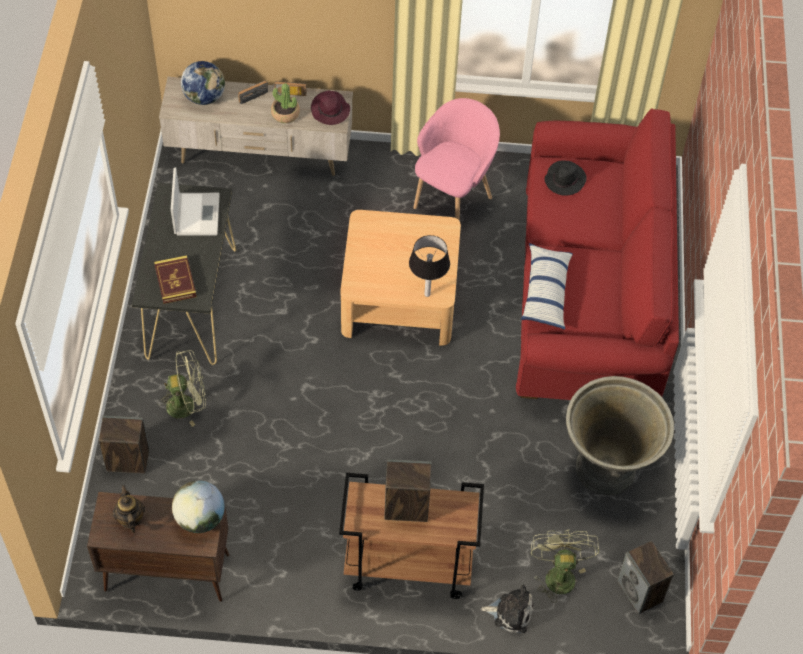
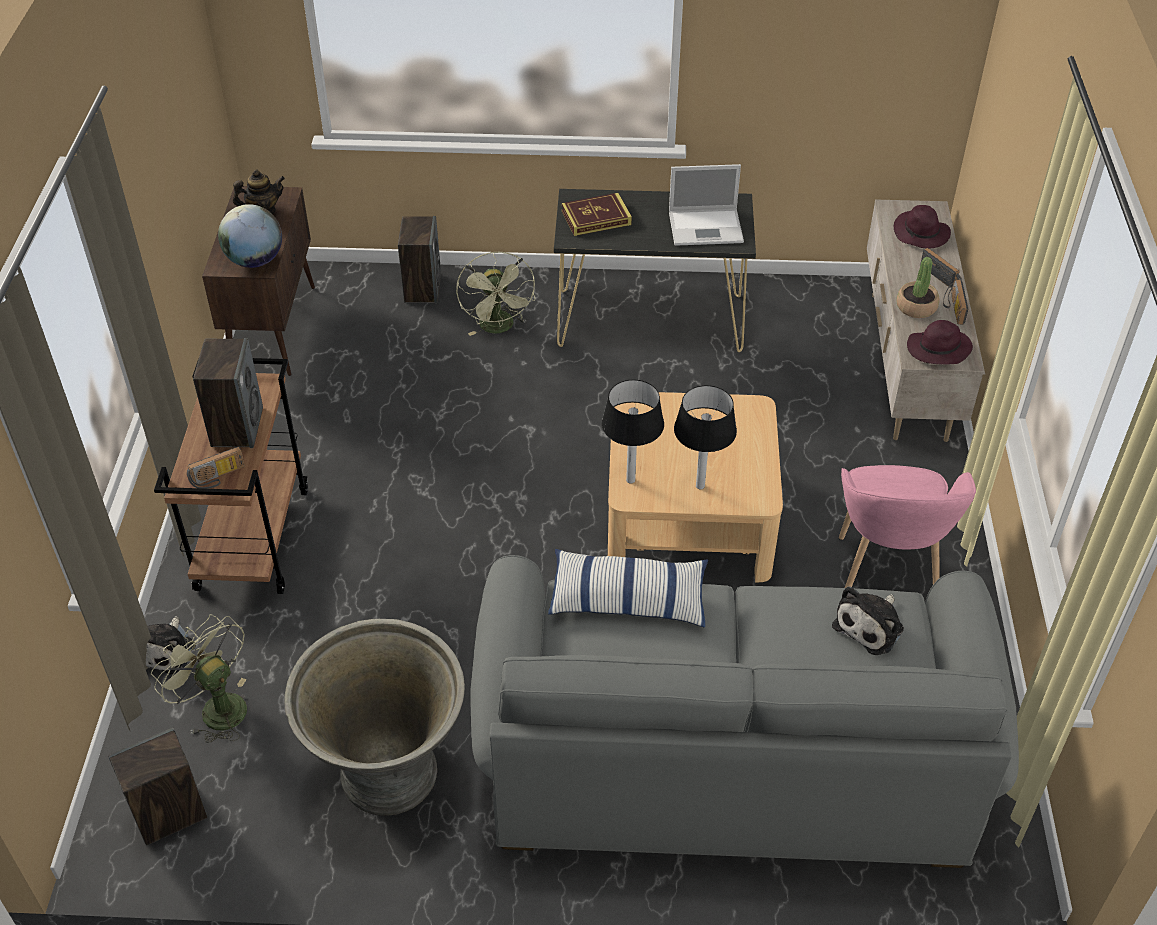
camera: 90 degrees right, 10 degrees down
(204, 97) = (921, 233): globe -> purple hat
(433, 257) = (700, 485): none -> table lamp
(453, 200) = (885, 576): pink armchair -> pink armchair turned 60 degrees clockwise
(457, 514) = (218, 478): none -> radio
(558, 573) = (216, 707): green fan -> green fan turned 135 degrees counterclockwise
(564, 179) = (871, 626): black hat -> plush toy
(588, 295) = (727, 758): red sofa -> grey sofa

